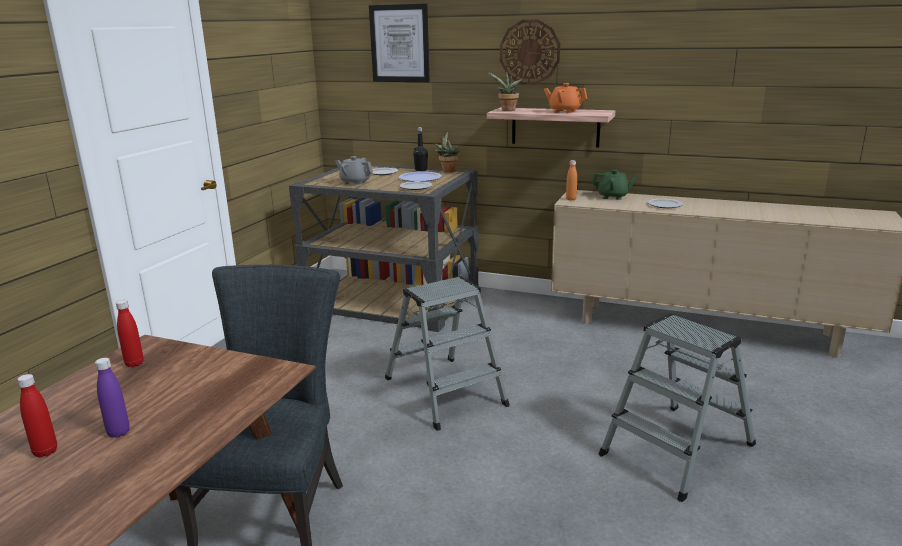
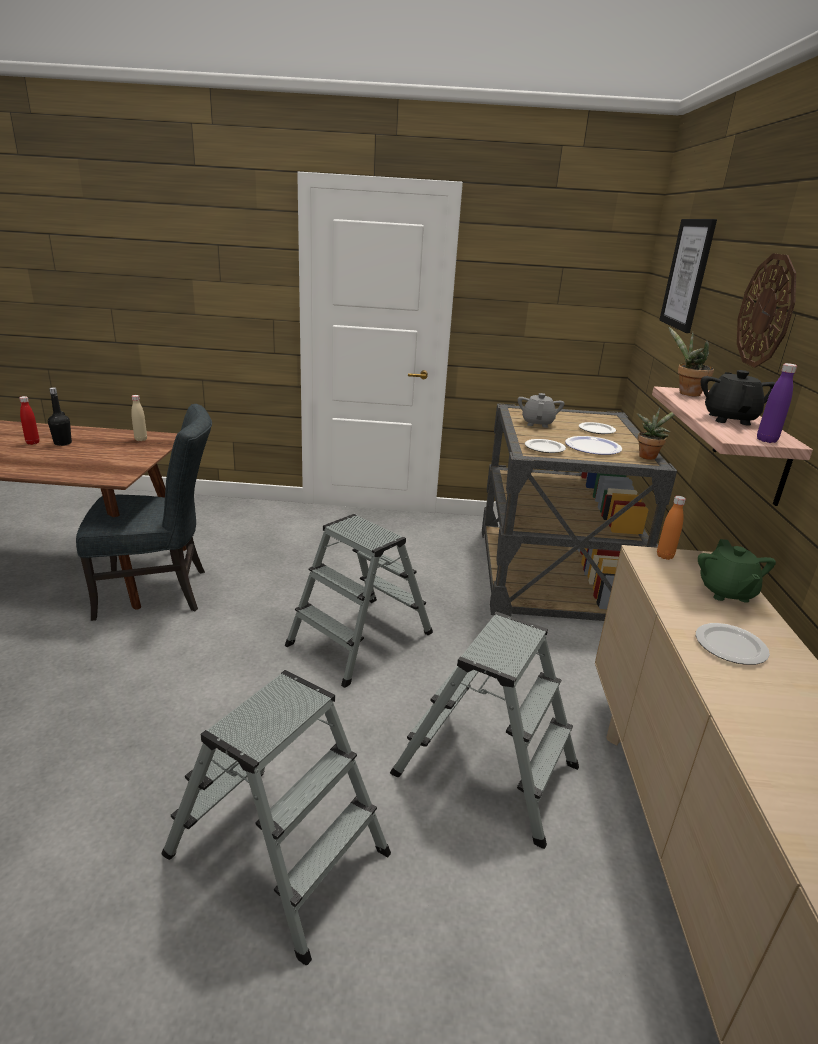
camera: 70 degrees right, 5 degrees up
(118, 432) = (46, 453): purple bottle -> purple bottle (766, 440)
(134, 364) = (141, 439): red bottle -> beige bottle
(421, 170) = (632, 444): black bottle -> black bottle (63, 443)
(564, 111) = (729, 419): orange teapot -> black teapot
(607, 364) = (486, 770): none -> grey step ladder

